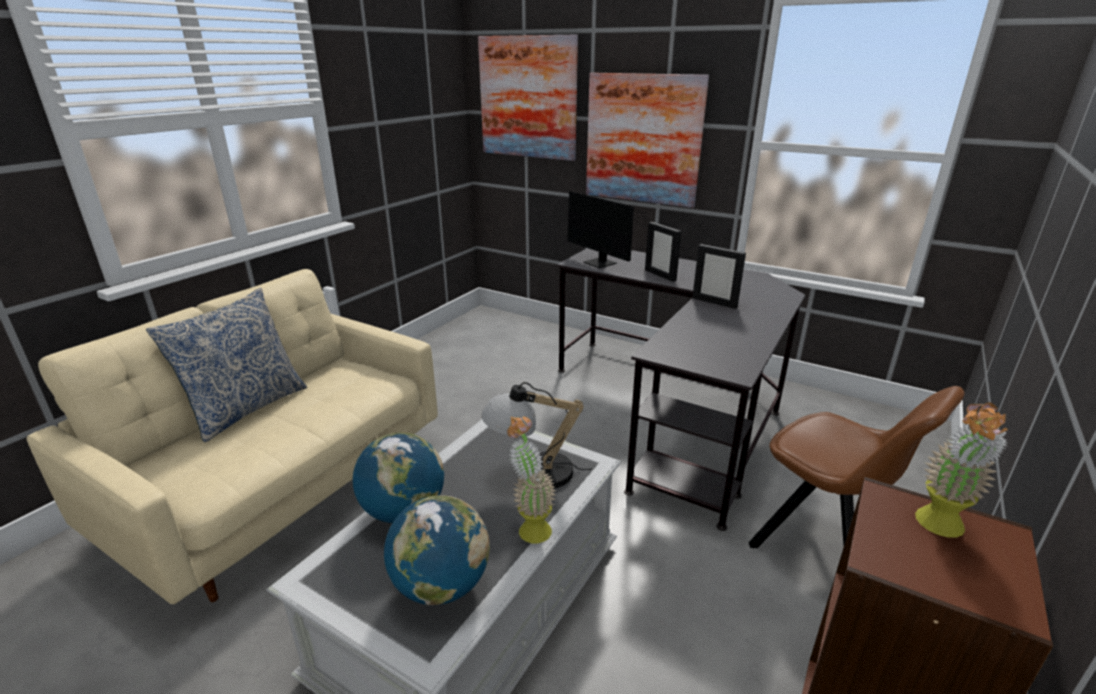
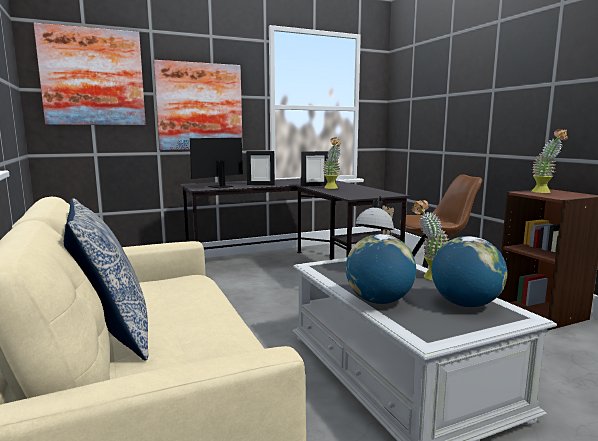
camera: 55 degrees left, 15 degrees down
(602, 264) = (217, 187): monitor -> monitor turned 135 degrees clockwise
(712, 318) = (332, 188): none -> potted plant

